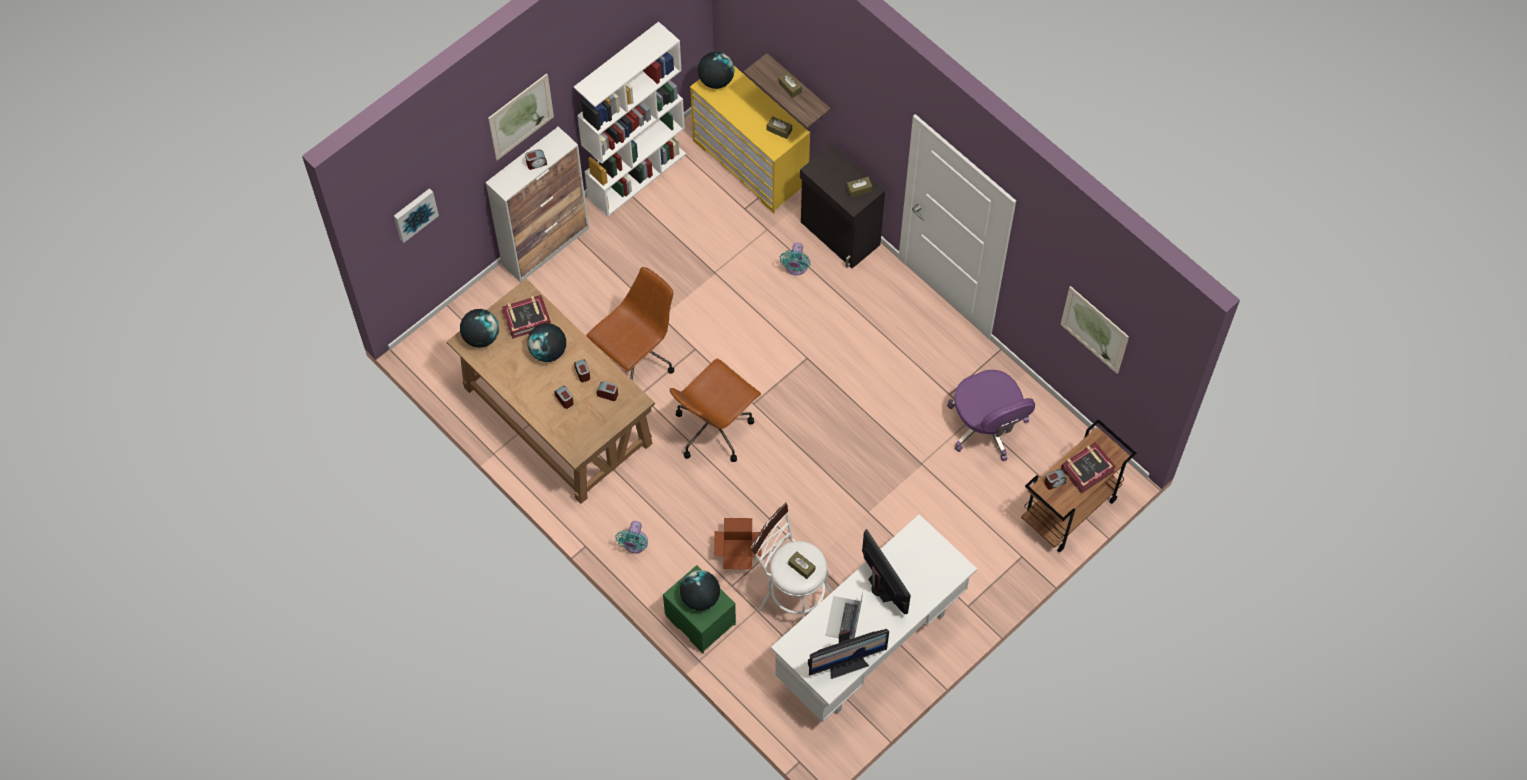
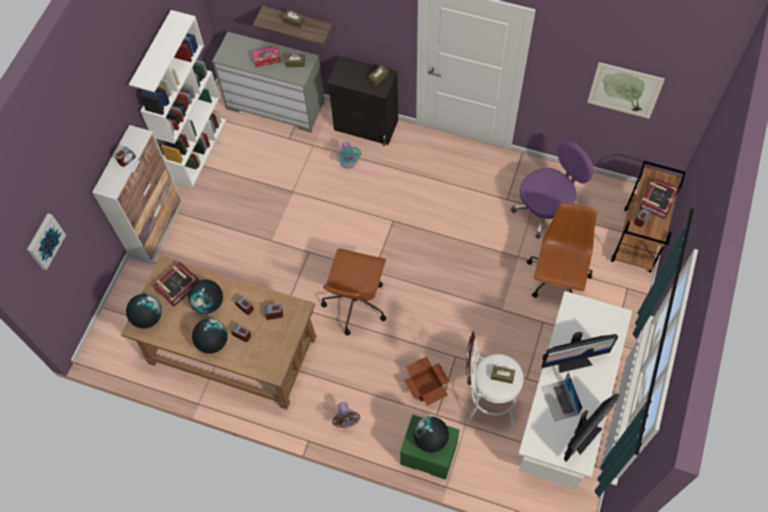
camera: 25 degrees left, 0 degrees up
(521, 116) = (97, 123): picture -> none
(635, 544) = (346, 420): turquoise fan -> brown fan
(636, 357) = (269, 278): brown office chair -> brown office chair (557, 278)
(716, 80) = (229, 49): globe -> globe (212, 342)
(751, 112) = (267, 59): none -> tissue box
(751, 162) = (276, 105): yellow dresser -> grey dresser
(882, 587) = (573, 361): monitor -> monitor turned 135 degrees clockwise
(987, 426) = (546, 209): purple office chair -> purple office chair turned 75 degrees counterclockwise

